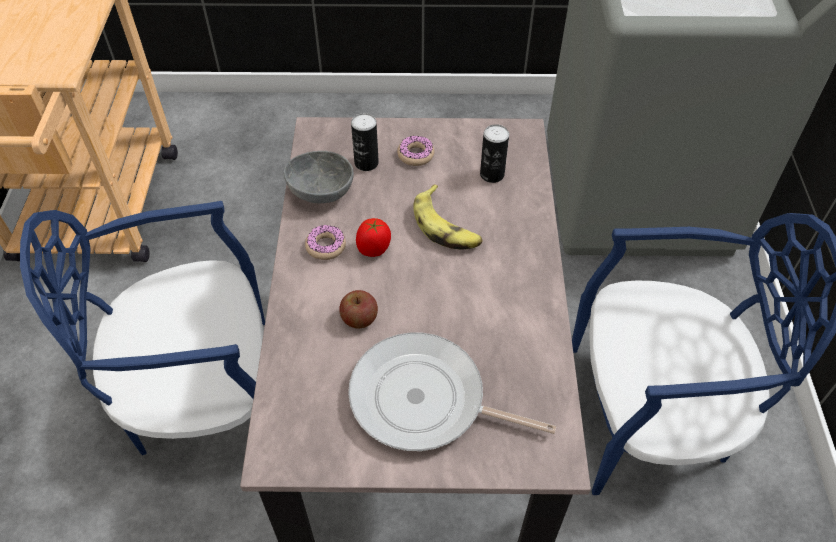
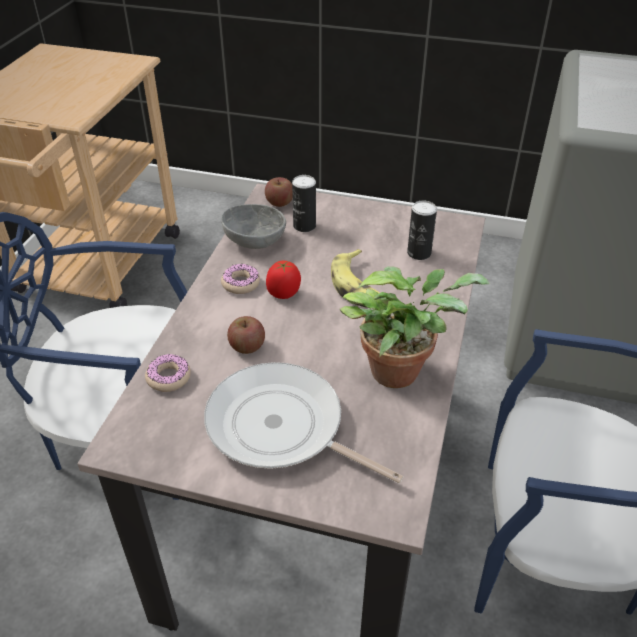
camera: 15 degrees right, 10 degrees down
(330, 138) = (279, 202): none -> apple
(415, 155) = (352, 227): donut -> donut (168, 377)
(515, 311) = (400, 369): none -> potted plant

